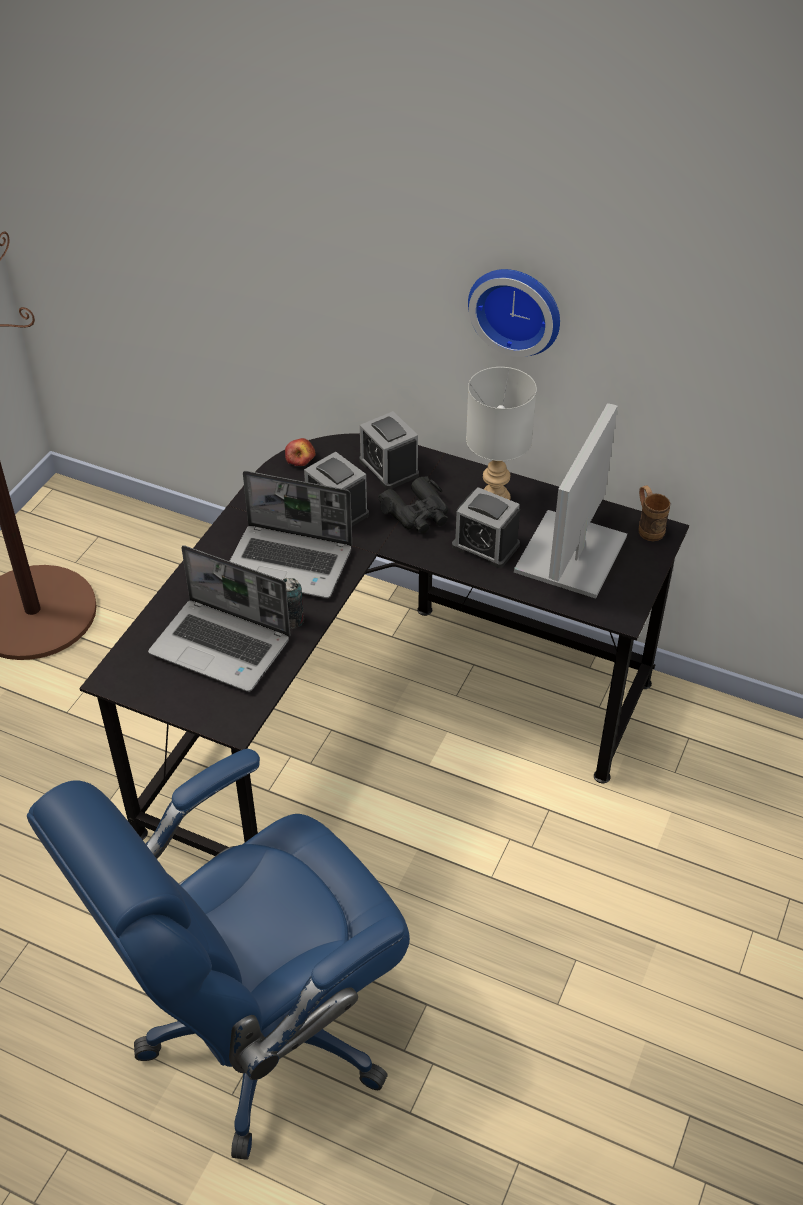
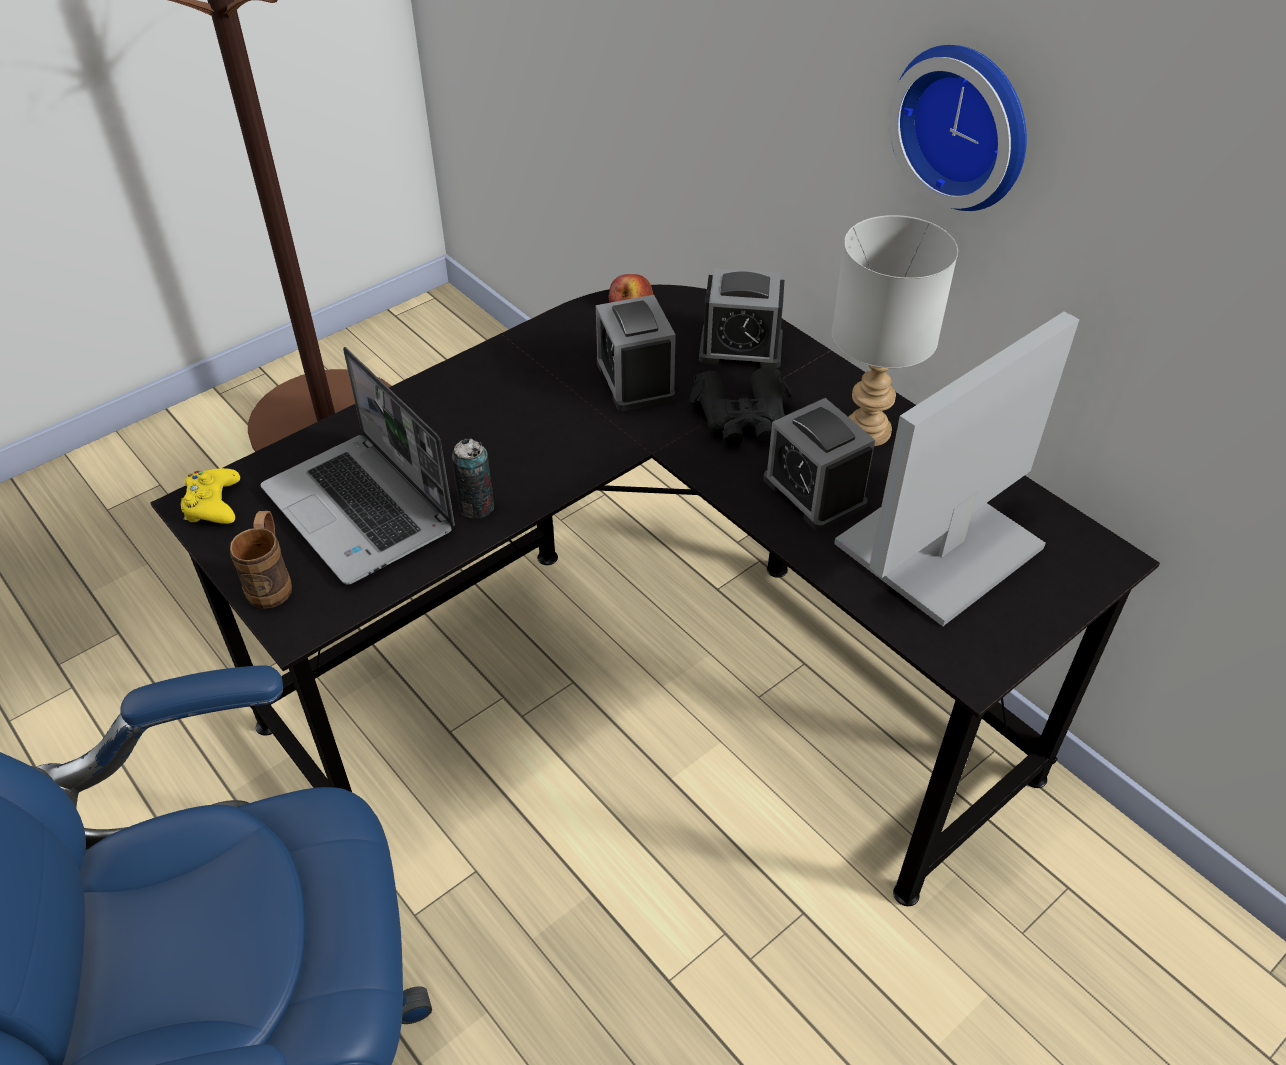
camera: 25 degrees right, 0 degrees up
(123, 675) = (213, 504): none -> yellow game controller
(290, 563) = (528, 429): laptop -> none
(389, 468) = (740, 348): alarm clock -> alarm clock turned 75 degrees counterclockwise
(648, 527) = (1086, 545): brown mug -> brown mug (273, 582)

